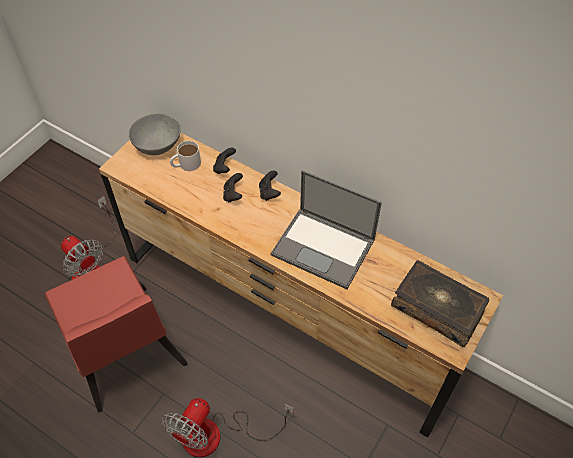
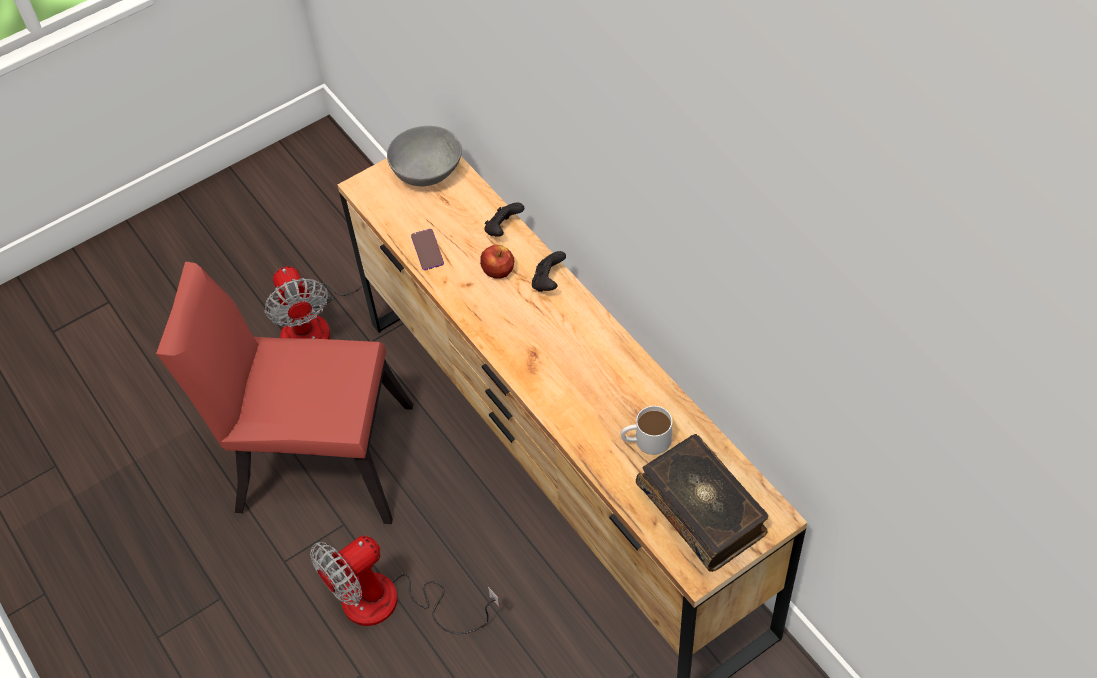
camera: 25 degrees right, 0 degrees up
(124, 354) = (313, 454): red chair -> red chair turned 105 degrees clockwise
(180, 194) = (427, 250): none -> phone
(186, 164) = (453, 210): white mug -> white mug (646, 440)
(233, 195) = (498, 271): black game controller -> apple
(324, 247) = (587, 380): laptop -> none

